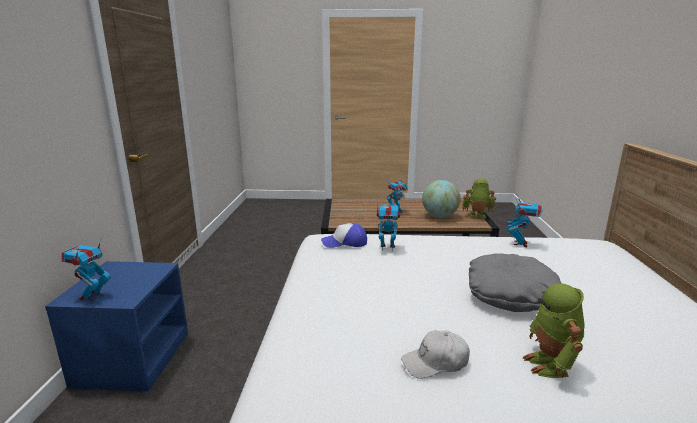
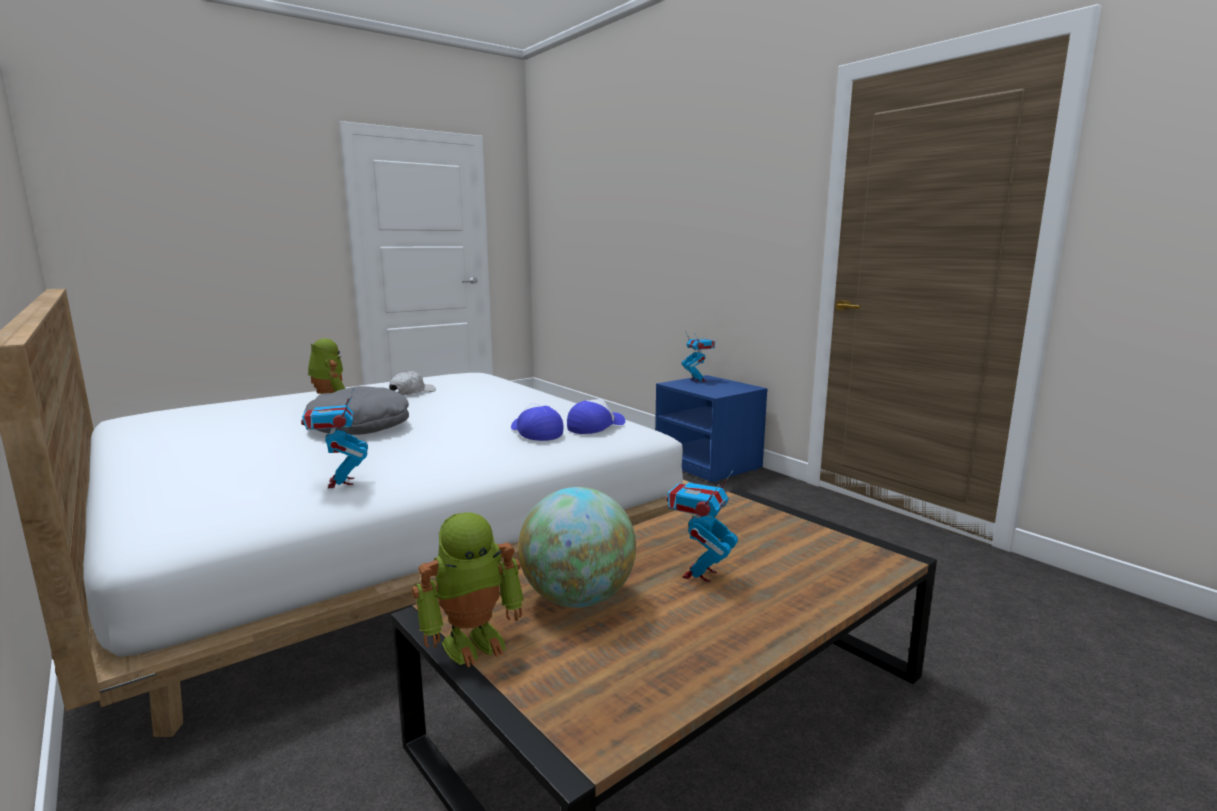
camera: 140 degrees right, 5 degrees down
(387, 248) = (535, 432): toy robot -> cap

